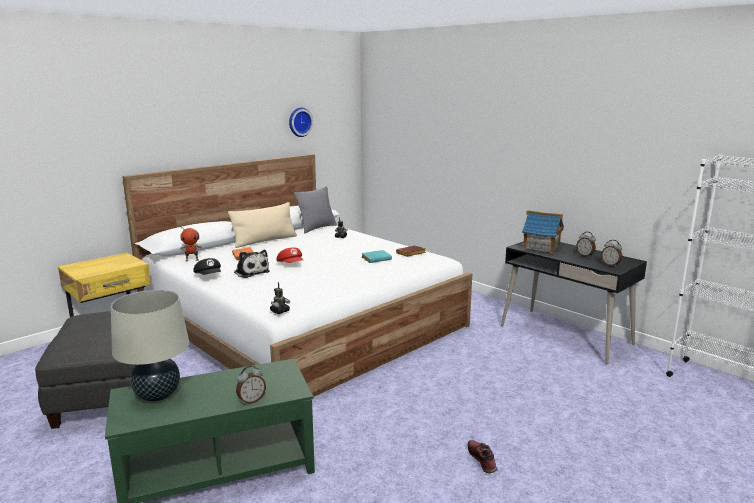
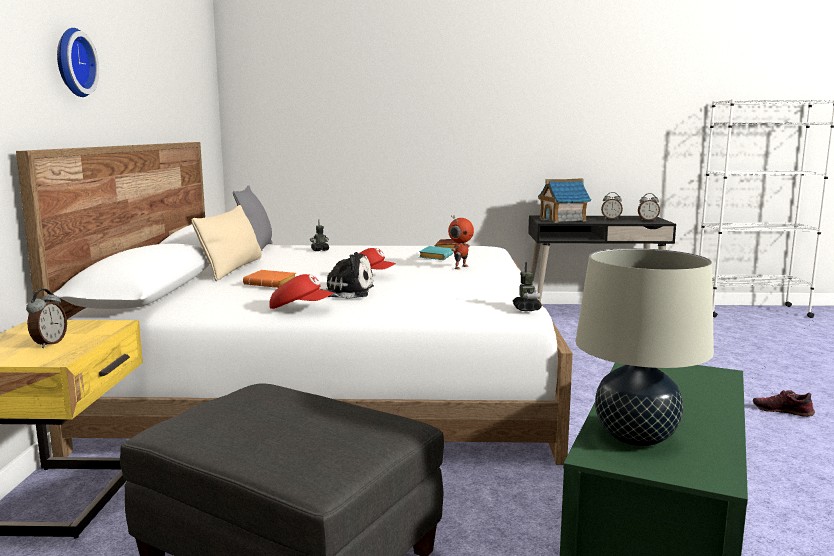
camera: 45 degrees left, 5 degrees down
(192, 260) = (200, 302): toy robot -> toy robot (460, 267)
(209, 276) = (300, 308): black cap -> red cap
(251, 400) = (722, 396): alarm clock -> alarm clock (48, 344)
(299, 122) = (179, 88): wall clock -> wall clock (72, 62)

